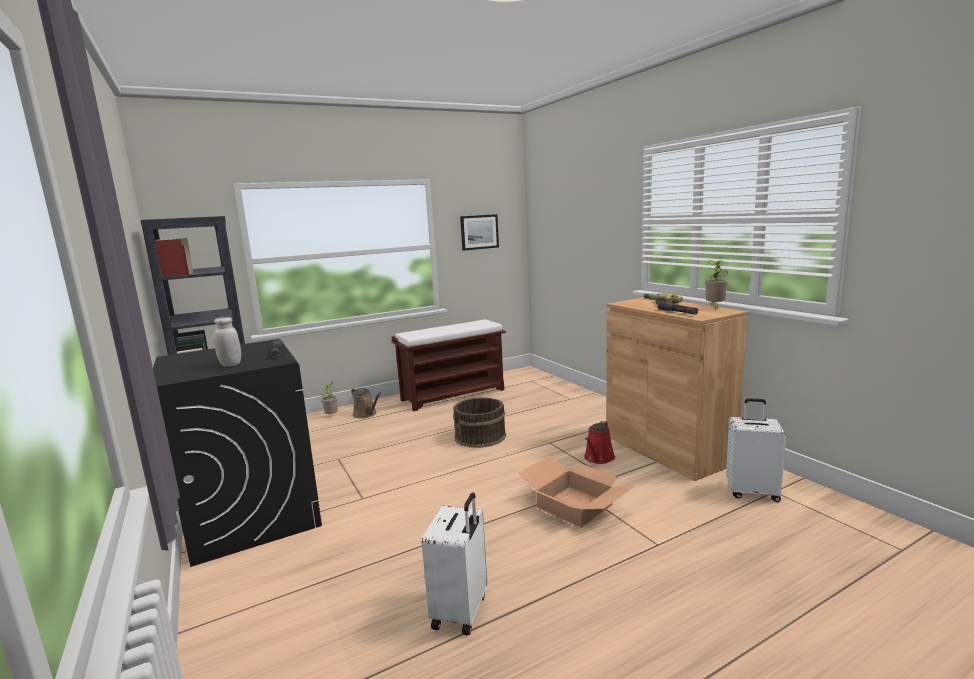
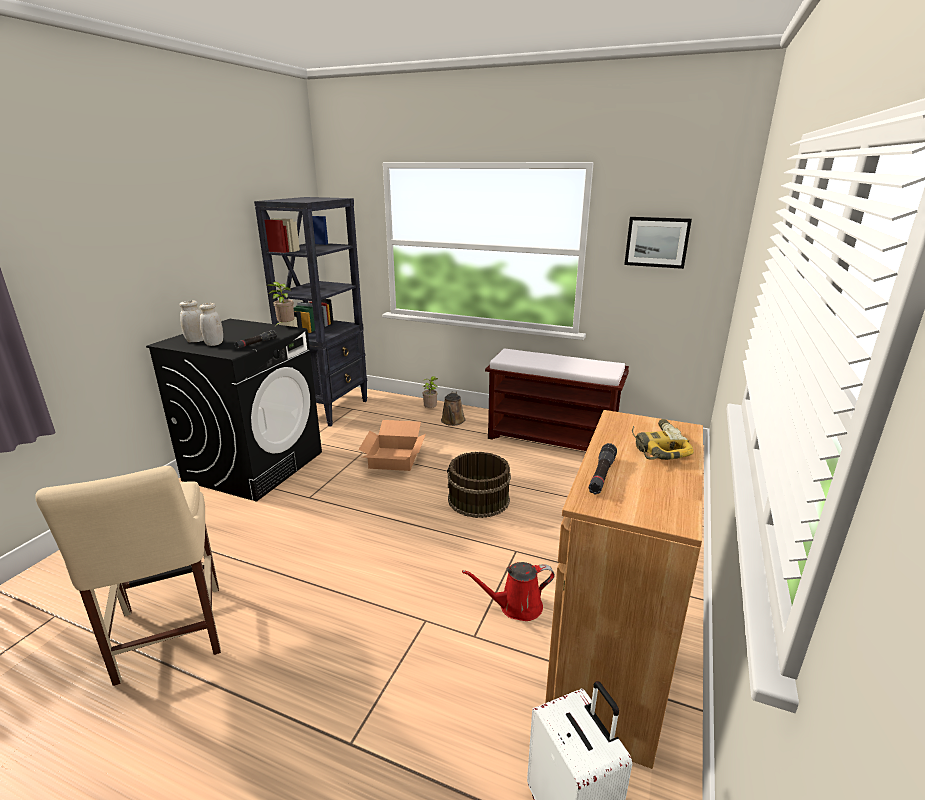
camera: 50 degrees right, 10 degrees up
(198, 370) = (196, 340): none -> white jar
(461, 611) = (169, 637): white suitcase -> beige chair
(576, 505) = (389, 634): cardboard box -> cardboard box (394, 459)
(714, 307) = (686, 500): potted plant -> potted plant (285, 326)

